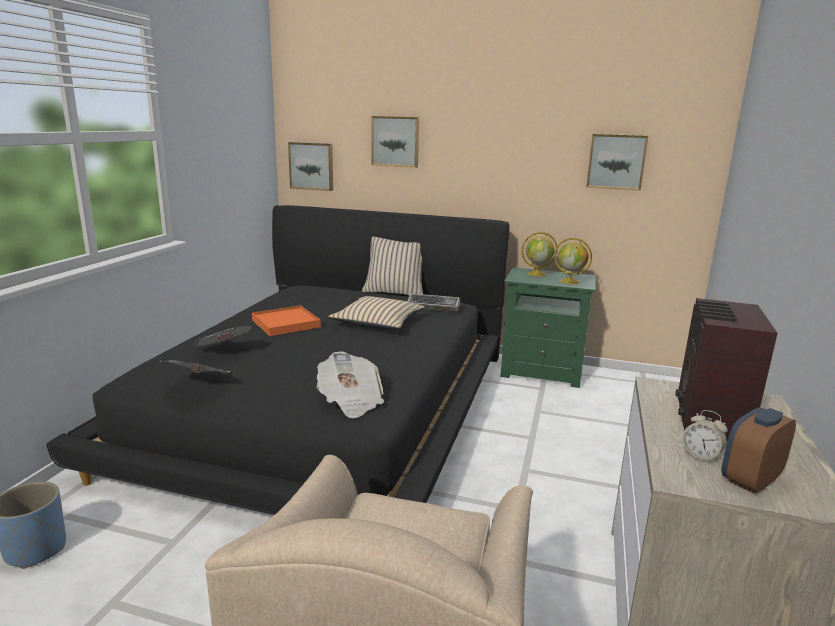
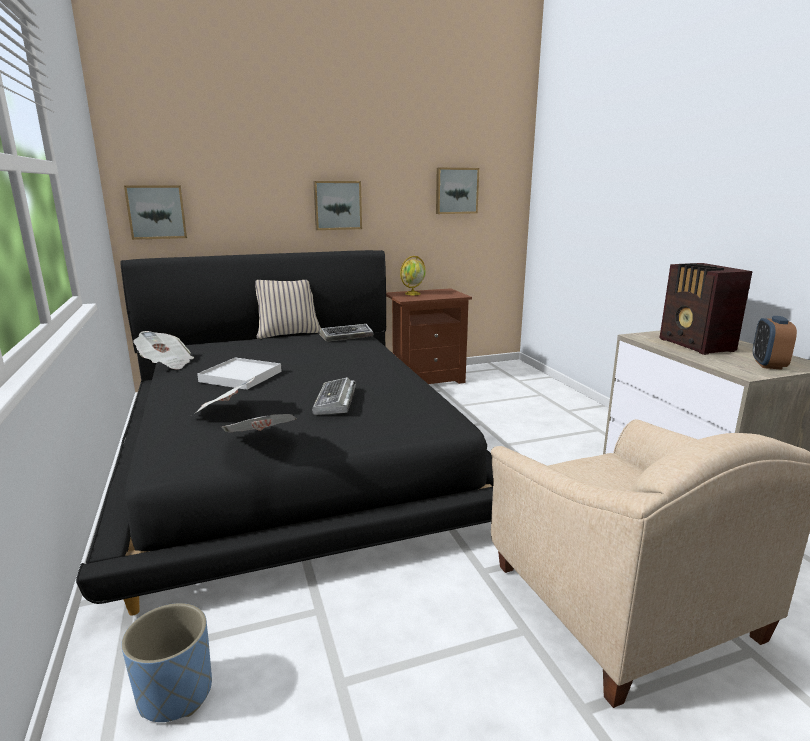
camera: 35 degrees left, 0 degrees up
(286, 323) = (241, 376): orange tray -> white tray
(307, 367) = (335, 402): none -> keyboard
(350, 401) = (418, 414): newspaper -> newspaper (166, 363)
(378, 322) = (324, 357): beige pillow -> none
(395, 141) = (256, 180): picture -> picture (337, 205)
(542, 372) = (426, 379): green nightstand -> brown nightstand
(570, 281) = (446, 294): globe -> none
(700, 456) = (730, 361): alarm clock -> none

